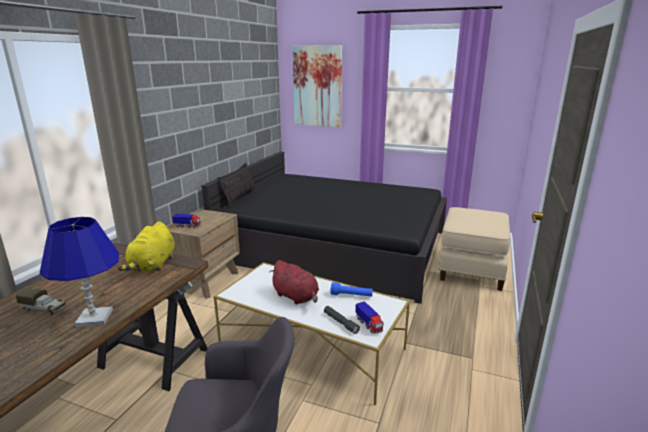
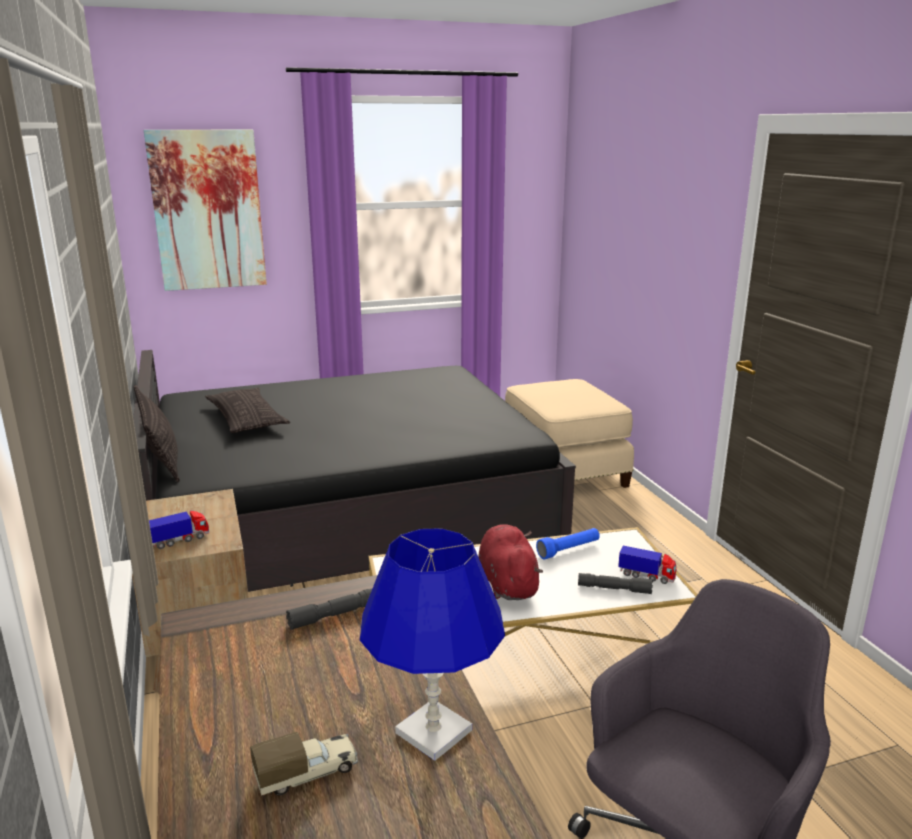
camera: 40 degrees left, 0 degrees up
(153, 265) = (335, 615): yellow plush toy -> grey flashlight
(295, 190) = (246, 418): none -> pillow
(296, 297) = (507, 583): red plush toy -> red plush toy turned 105 degrees counterclockwise

